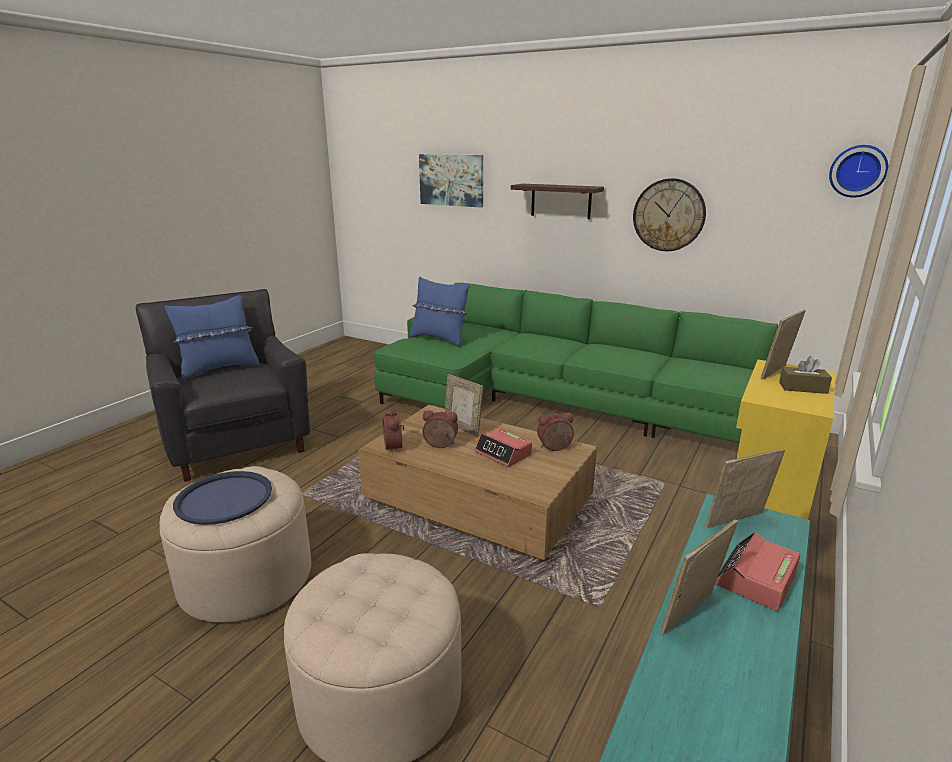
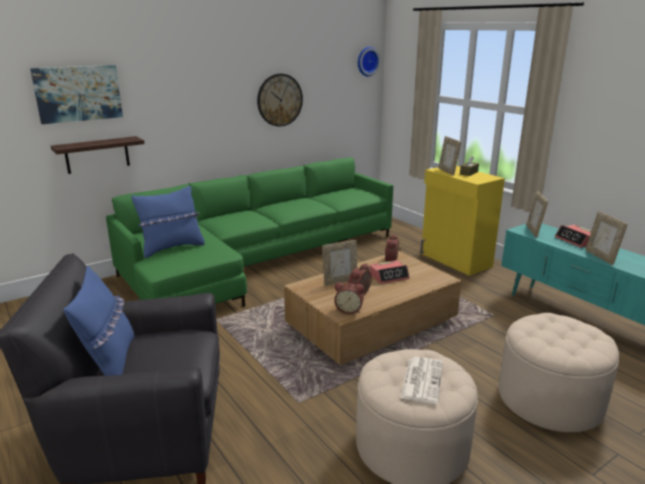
camera: 65 degrees left, 0 degrees up
(224, 498) = (422, 379): blue tray -> newspaper
(561, 201) = (199, 100): shelf -> shelf (97, 155)

